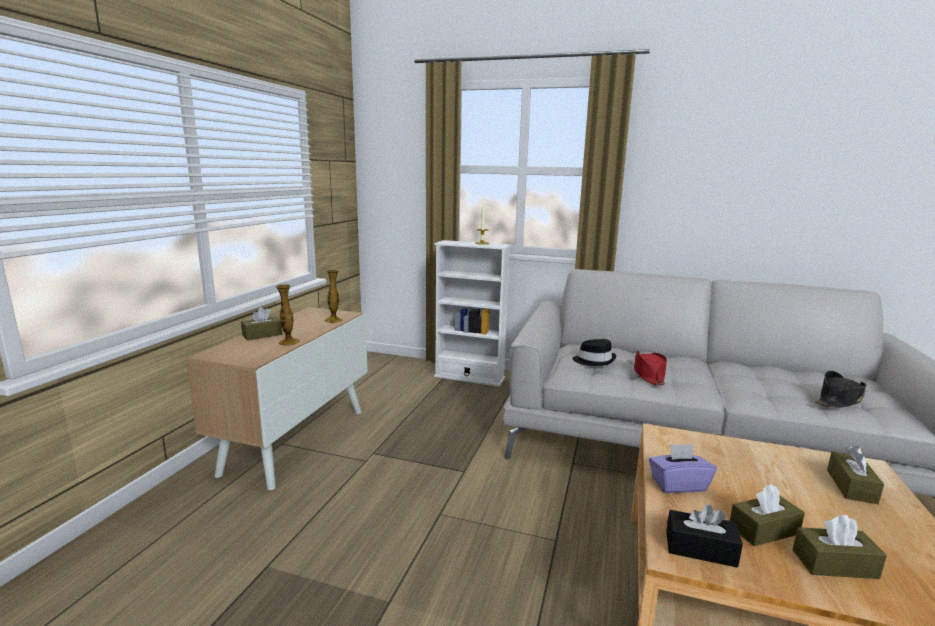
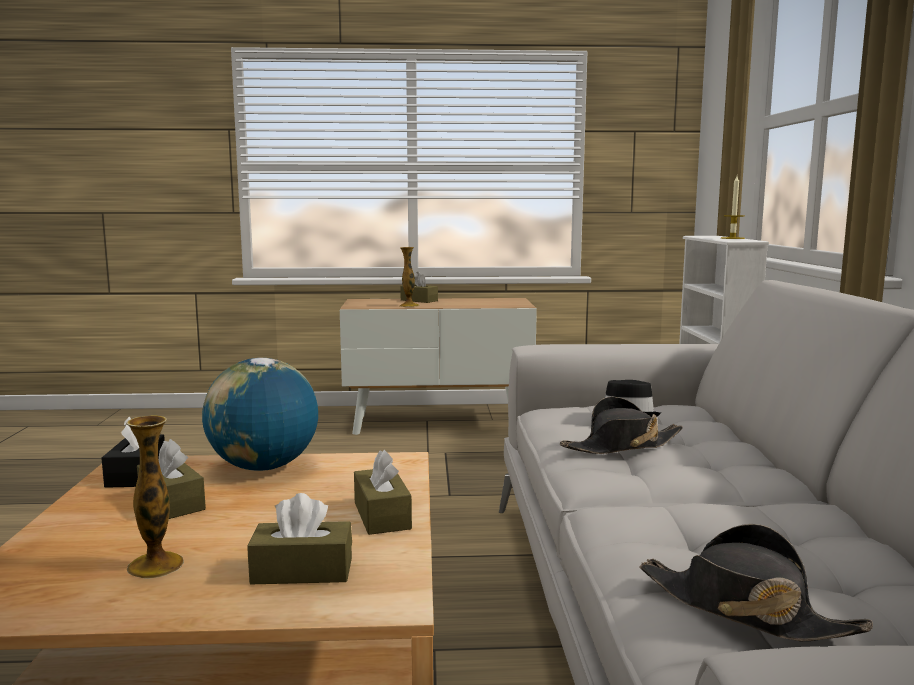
camera: 70 degrees right, 5 degrees down
(333, 320) = (491, 305): vase -> vase (155, 565)
(648, 374) = (621, 446): red hat -> black hat
(678, 484) = (263, 467): purple tissue box -> globe
(834, 564) = (103, 532): brown tissue box -> brown tissue box (382, 515)

